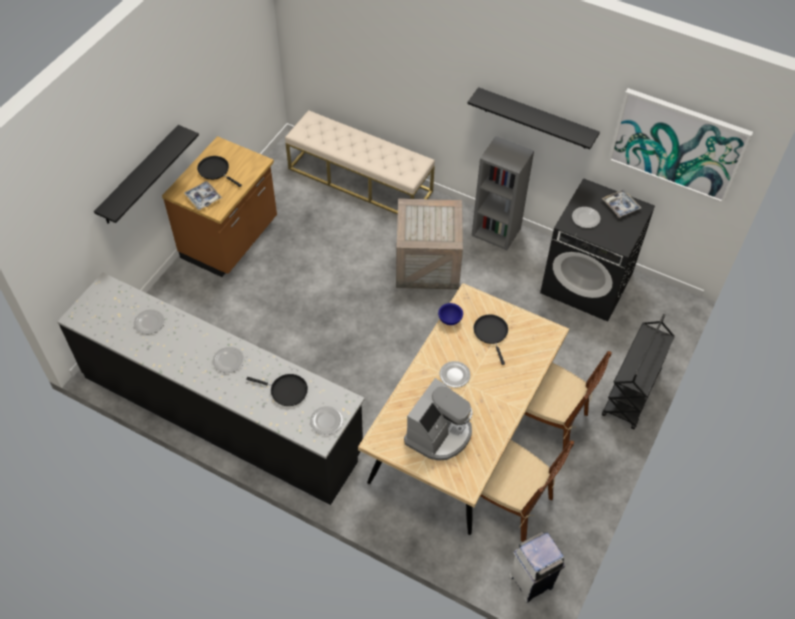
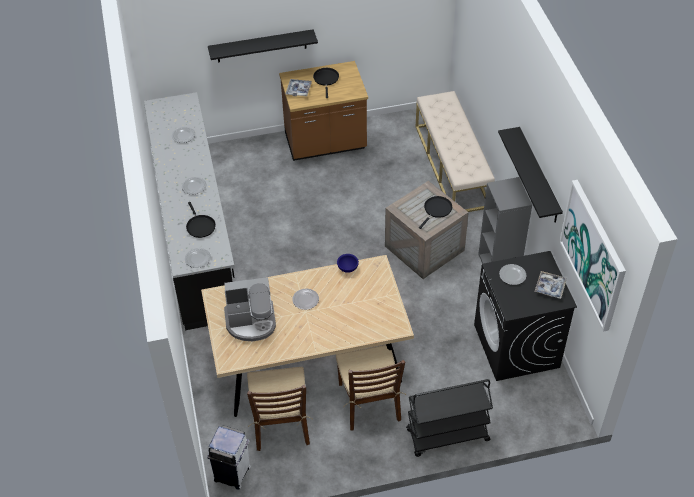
camera: 50 degrees right, 5 degrees down
(491, 333) = (361, 296): black frying pan -> black frying pan (436, 210)

